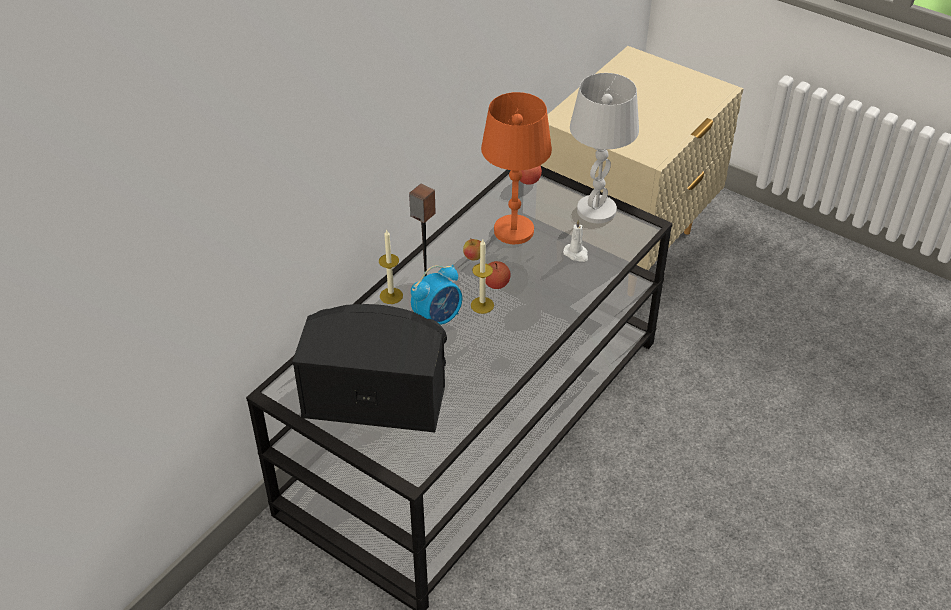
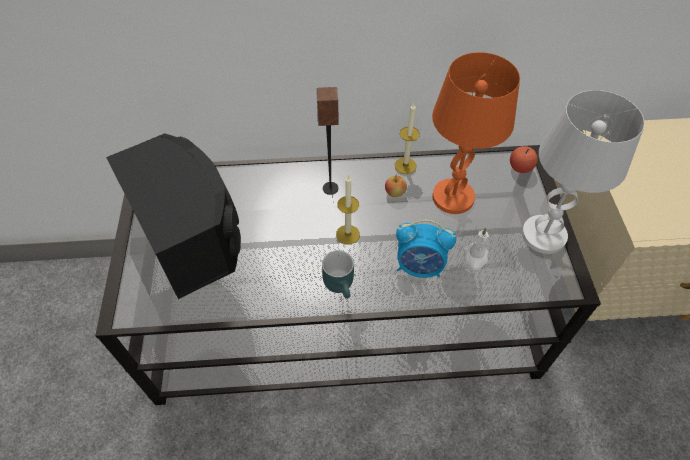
camera: 50 degrees right, 10 degrees up
(391, 296) = (301, 173): candle -> candle (405, 165)
(438, 318) = (306, 217): alarm clock -> alarm clock (420, 267)
(496, 284) = (381, 227): apple -> none
(523, 334) = (342, 285): none -> turquoise mug

